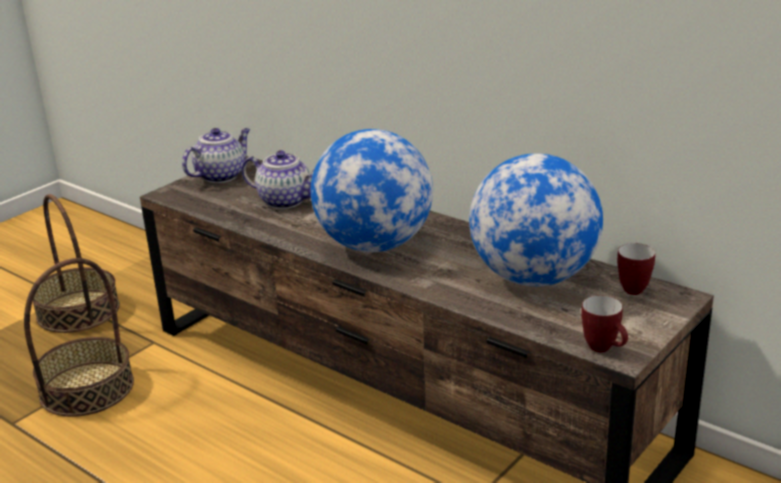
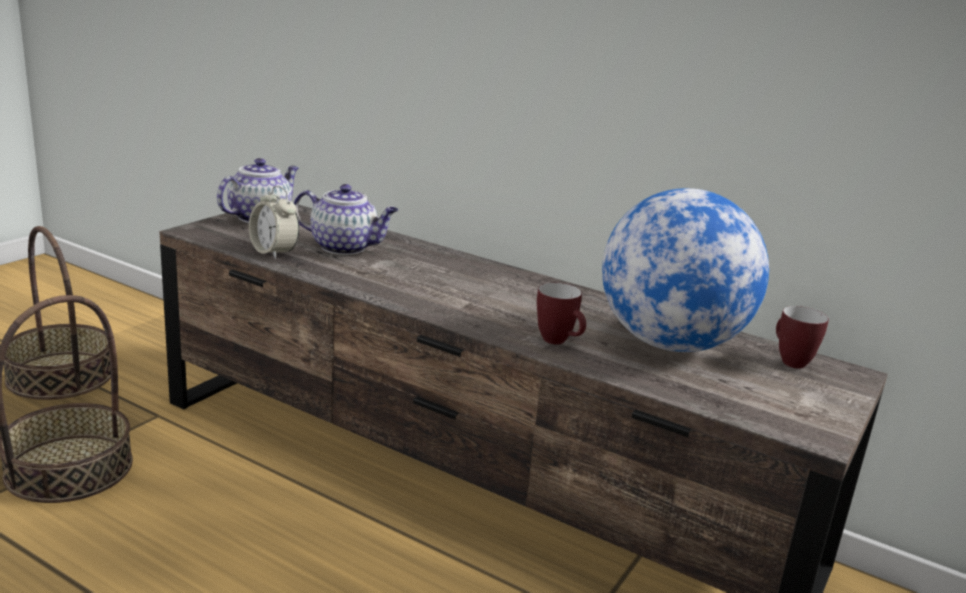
camera: 10 degrees left, 5 degrees down
(227, 211) = (274, 253): none -> alarm clock
(375, 245) = (466, 299): globe -> none
(604, 349) = (793, 428): mug -> mug (559, 342)

